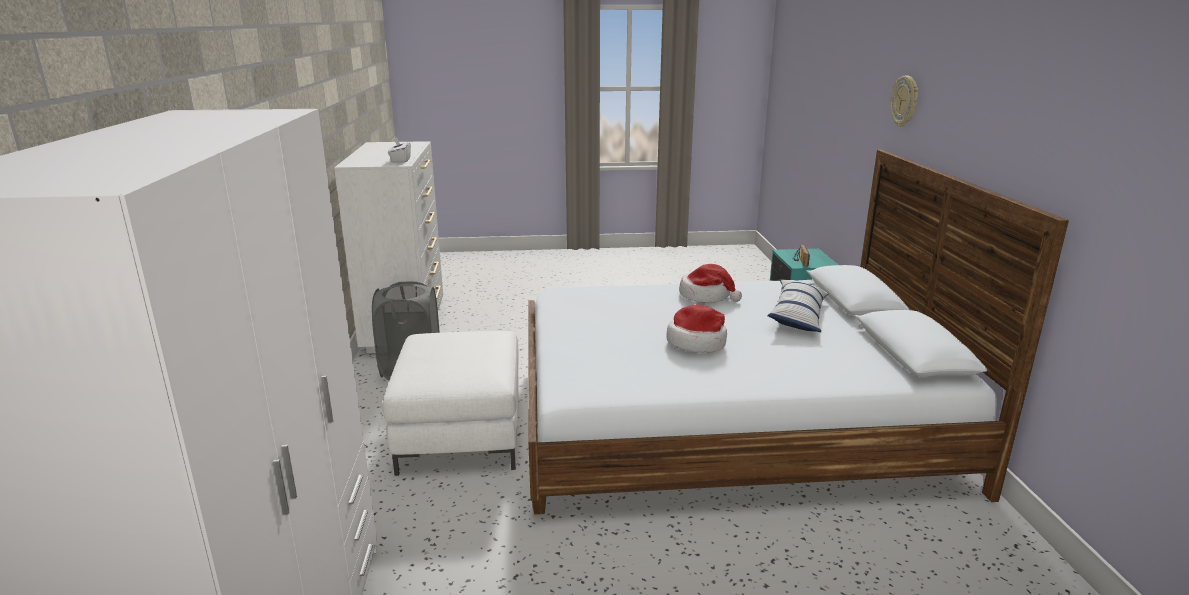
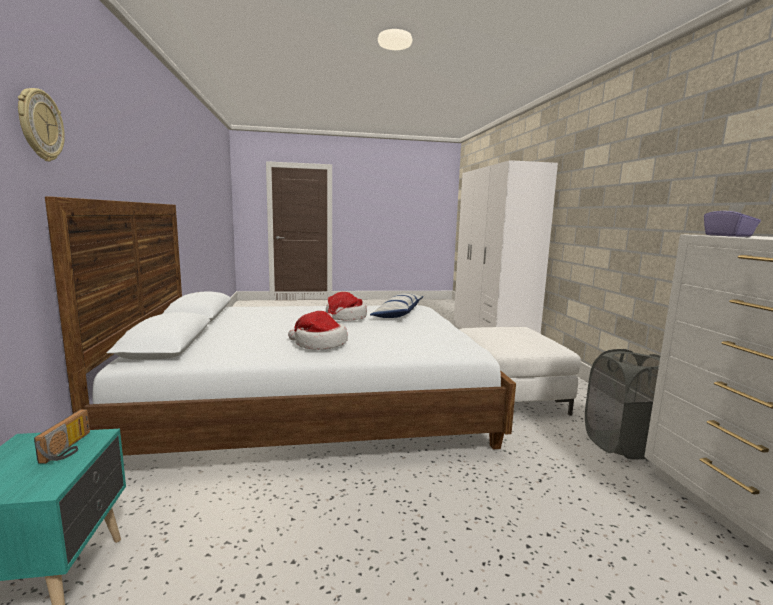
camera: 175 degrees right, 10 degrees down
(400, 160) = (728, 236): white tissue box -> purple tissue box
(798, 316) = (249, 331): pillow -> pillow (398, 314)

